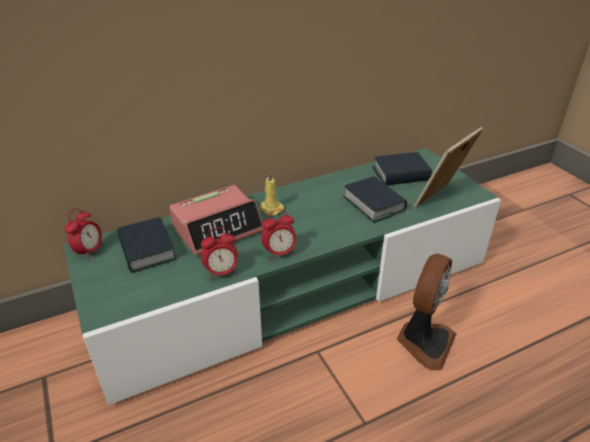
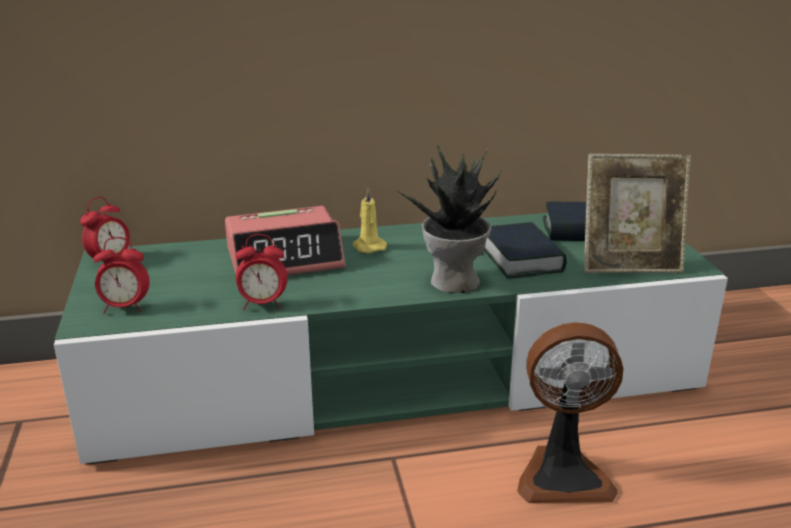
camera: 15 degrees right, 10 degrees down
(147, 250) = (181, 268): book -> none
(279, 253) = (353, 294): alarm clock -> alarm clock (125, 307)
(340, 231) = (453, 282): none -> potted plant
(424, 341) = (562, 475): fan -> fan turned 45 degrees clockwise
(441, 198) = (629, 265): picture frame -> picture frame turned 150 degrees counterclockwise

